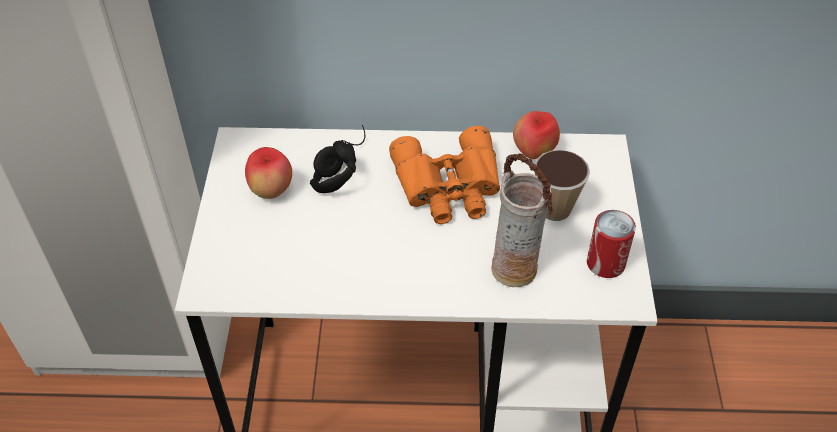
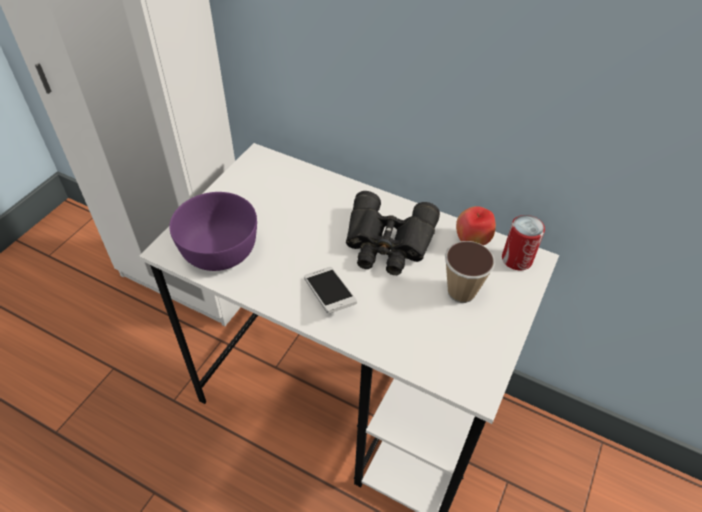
camera: 25 degrees right, 0 degrees up
(268, 264) = (220, 248): none -> purple bowl
(271, 191) = (258, 198): apple -> none
(338, 166) = (316, 198): black headphones -> none
(424, 266) = (329, 295): none -> phone
(449, 187) = (388, 243): orange binoculars -> black binoculars
(515, 268) = (399, 326): vase -> none
(605, 263) = (477, 352): can -> can (517, 259)

